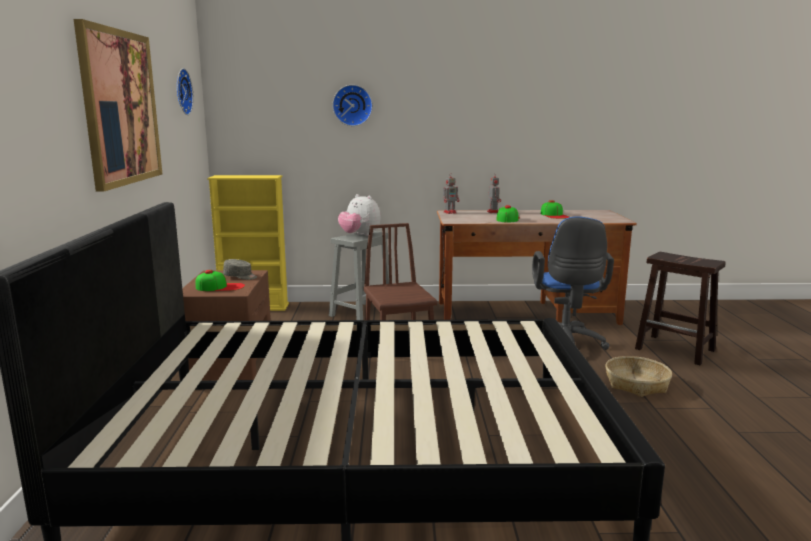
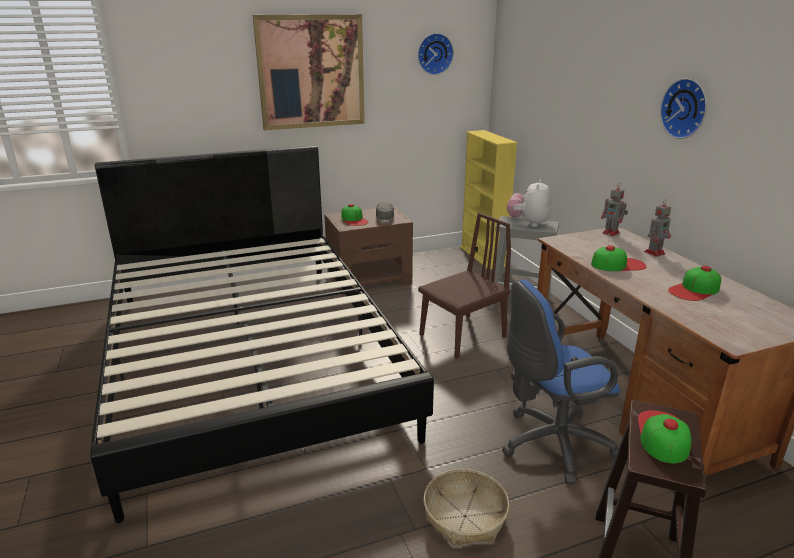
camera: 70 degrees right, 10 degrees up
(352, 105) = (576, 78): wall clock -> wall clock (686, 108)
(682, 258) = (662, 435): none -> cap

